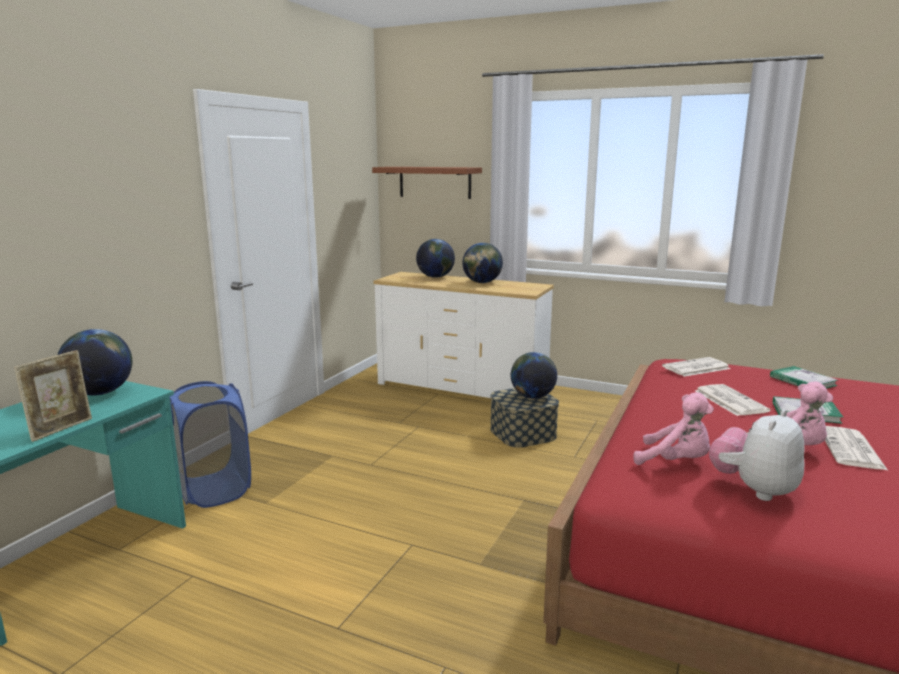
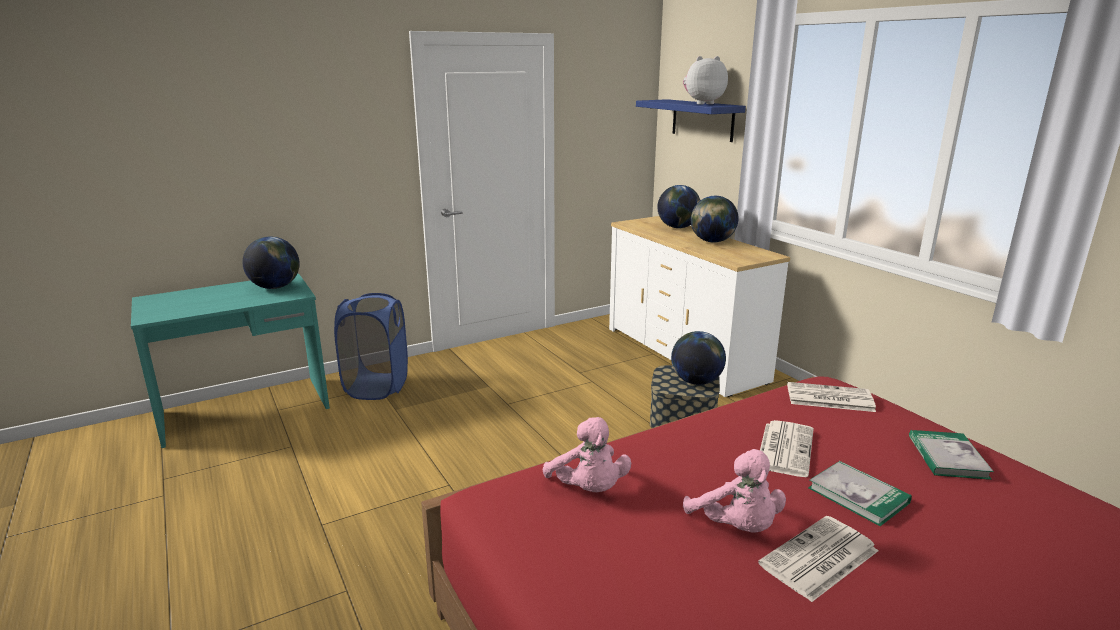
camera: 35 degrees right, 5 degrees up
(61, 429) = (214, 309): picture frame -> none
(435, 182) = (702, 120): brown shelf -> blue shelf
(754, 489) = (603, 548): plush toy -> plush toy (702, 103)

